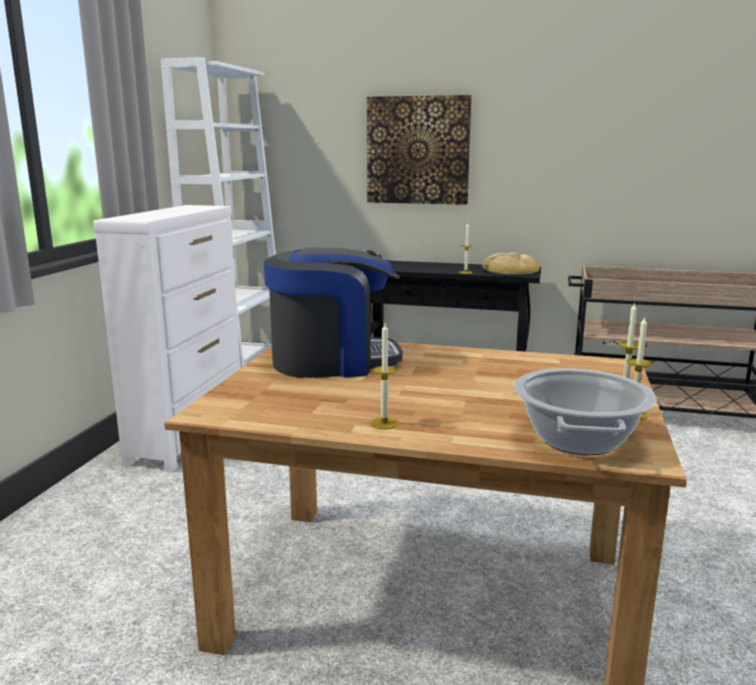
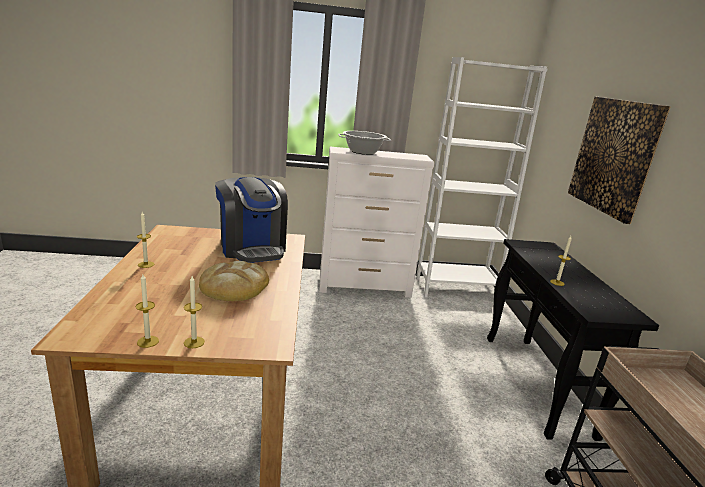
camera: 70 degrees right, 5 degrees up
(510, 270) = (603, 305): bread -> bread (234, 286)
(579, 440) = (105, 317): cooking pot -> cooking pot (362, 152)

